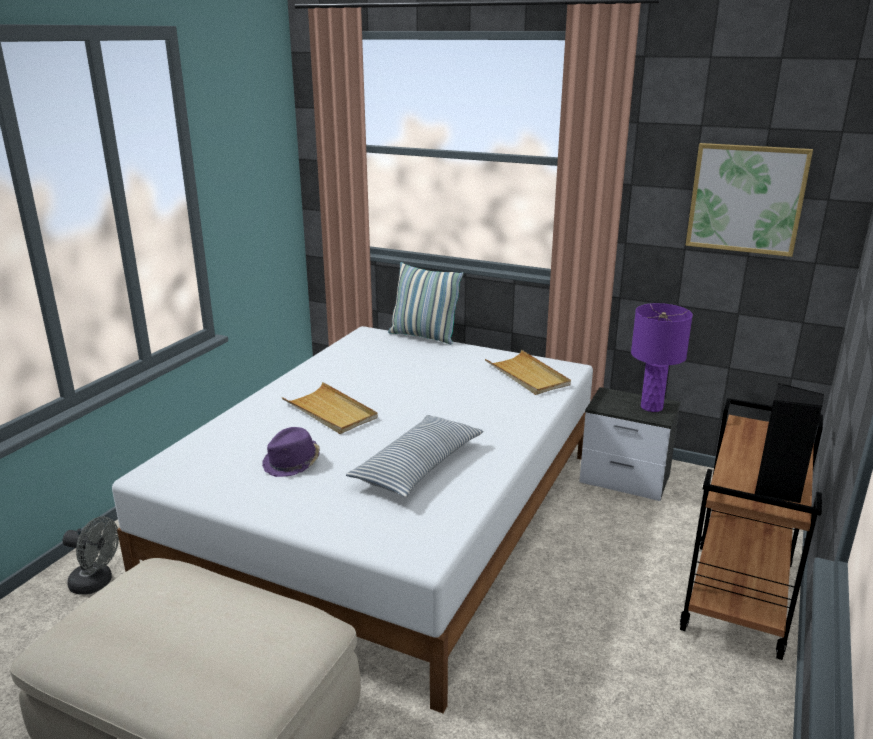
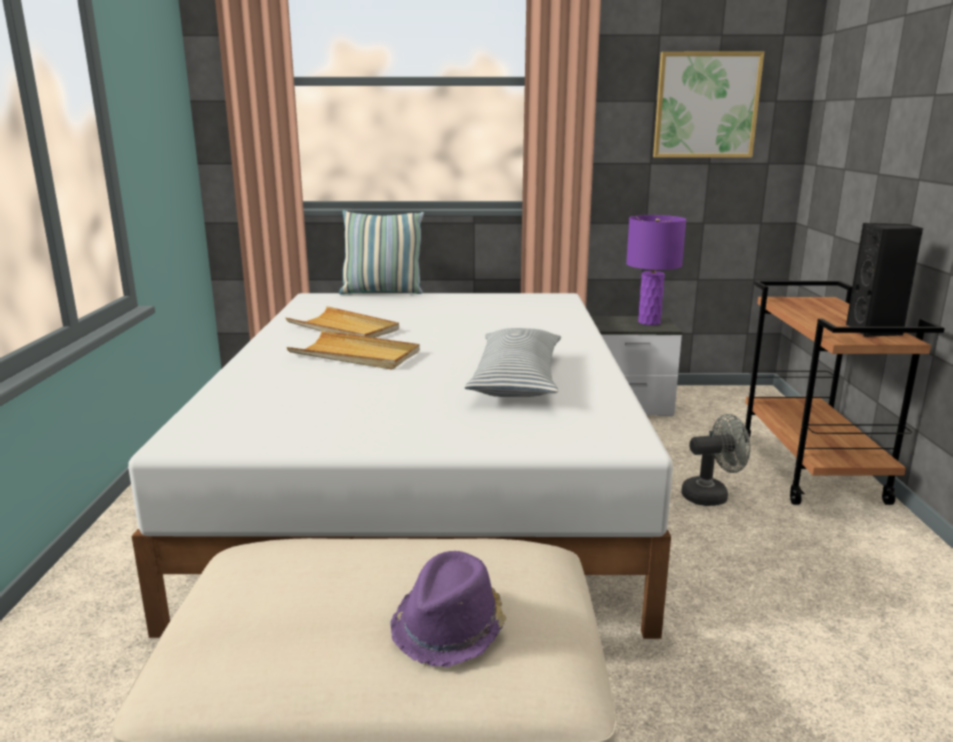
camera: 25 degrees left, 5 degrees down
(97, 583) = (84, 639): grey fan -> grey fan (711, 495)
(292, 463) = (367, 400): purple hat -> purple hat (450, 627)
(527, 375) = (529, 305): beige tray -> beige tray (344, 329)

